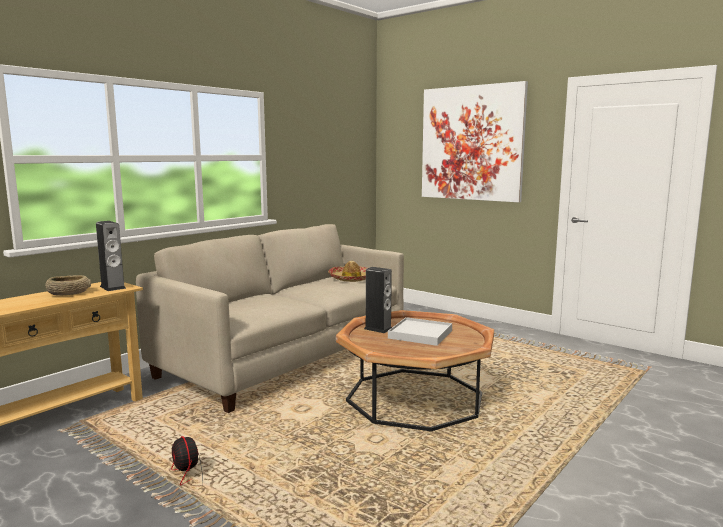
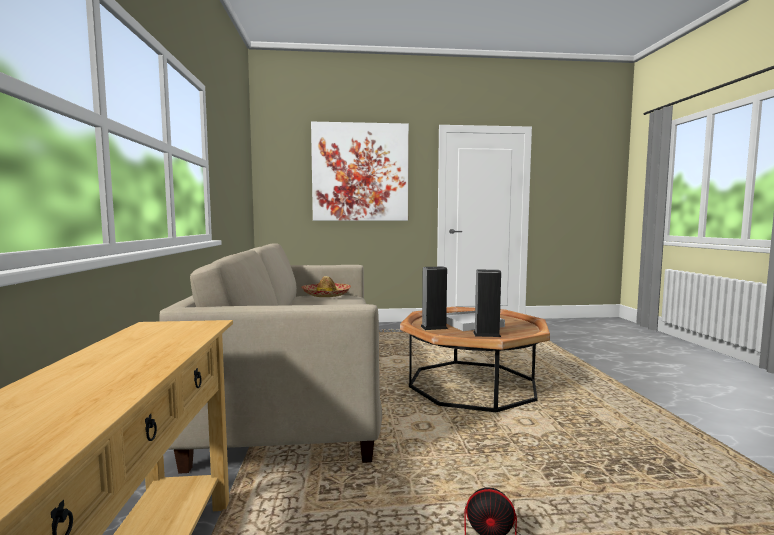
camera: 45 degrees left, 5 degrees down
(68, 293) = (139, 347): beige bowl -> none
(112, 287) = (185, 327): speaker -> speaker (486, 334)

